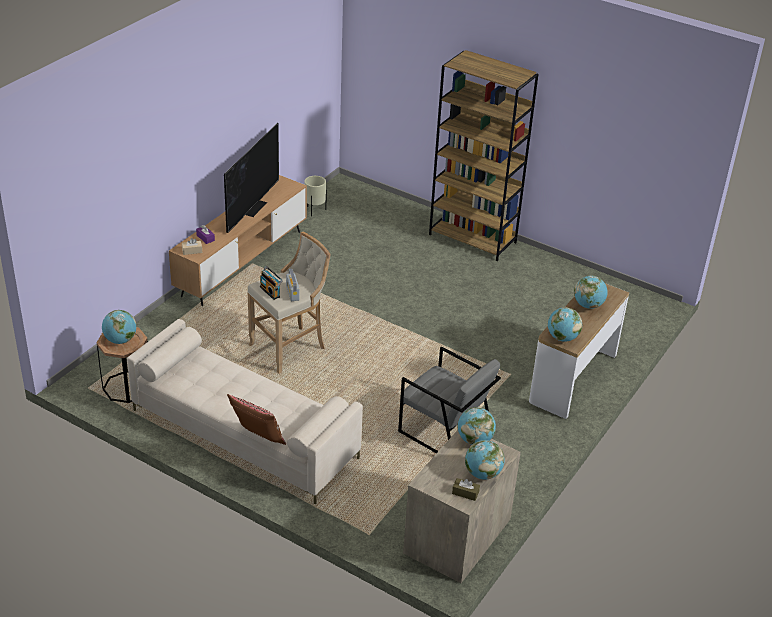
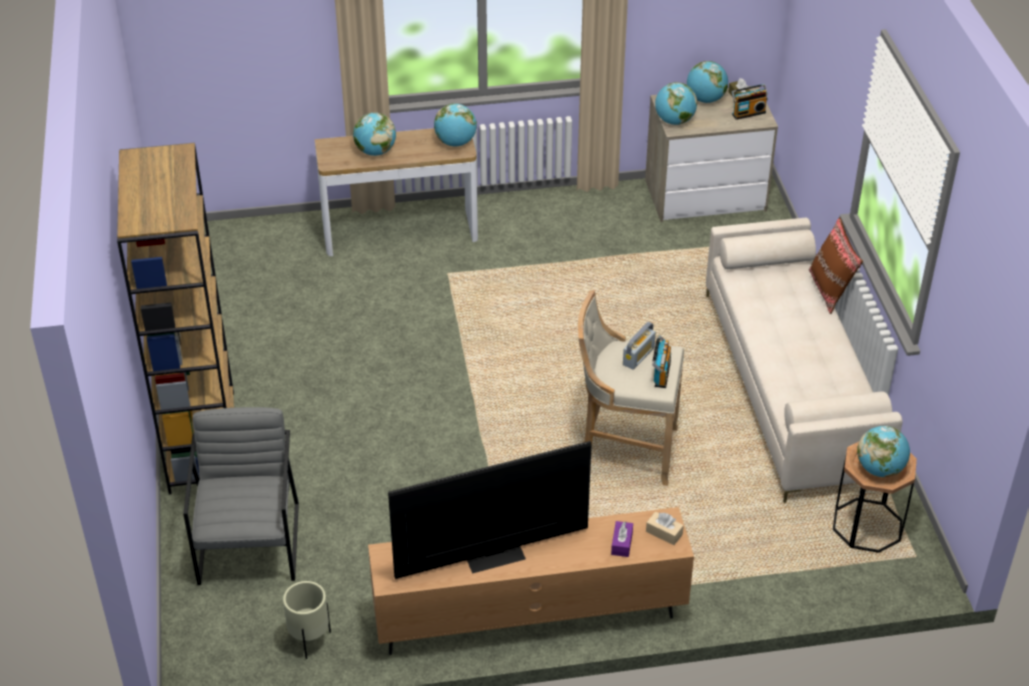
camera: 130 degrees left, 5 degrees up
(441, 482) = (748, 113): none -> radio
(445, 431) = (592, 268): grey armchair -> grey armchair (250, 543)

